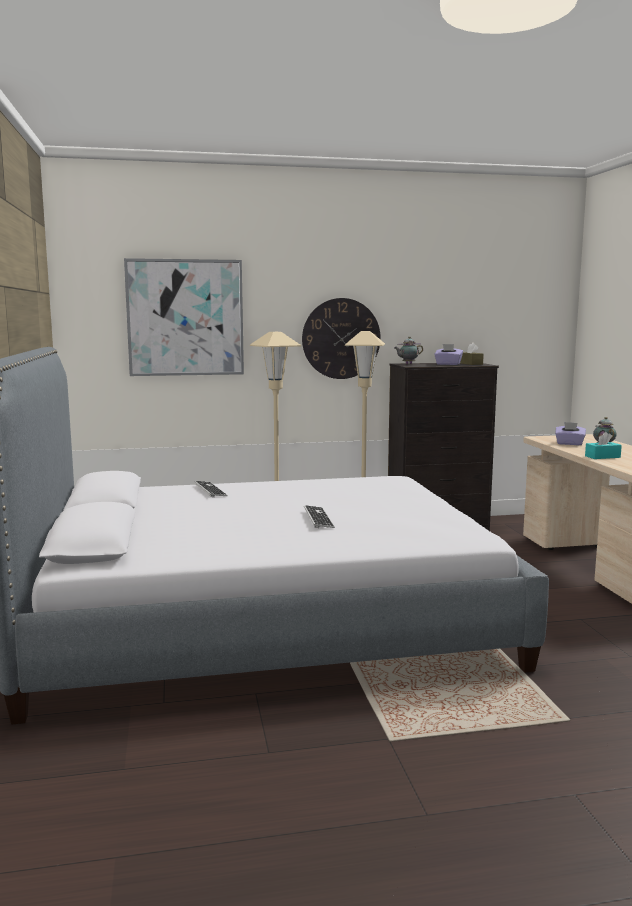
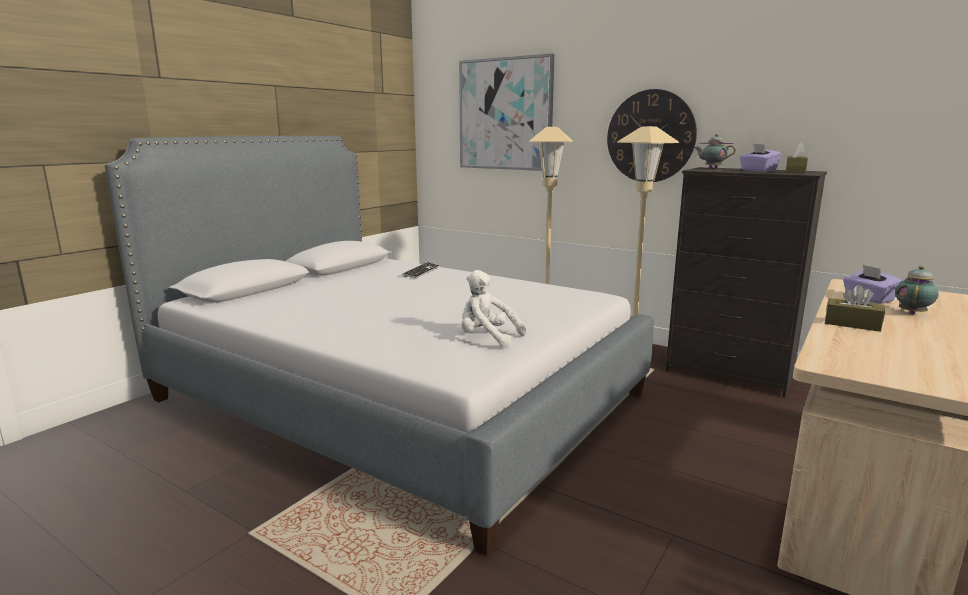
camera: 45 degrees right, 5 degrees up
(318, 518) = (404, 311): keyboard -> none
(427, 518) = (487, 338): none -> white plush toy
(602, 457) = (852, 324): turquoise tissue box -> brown tissue box

